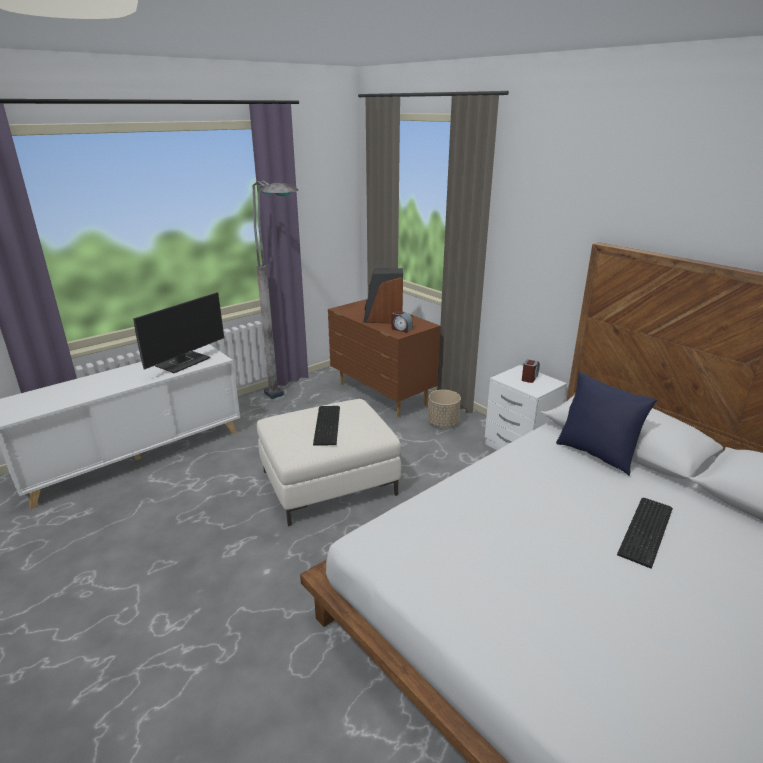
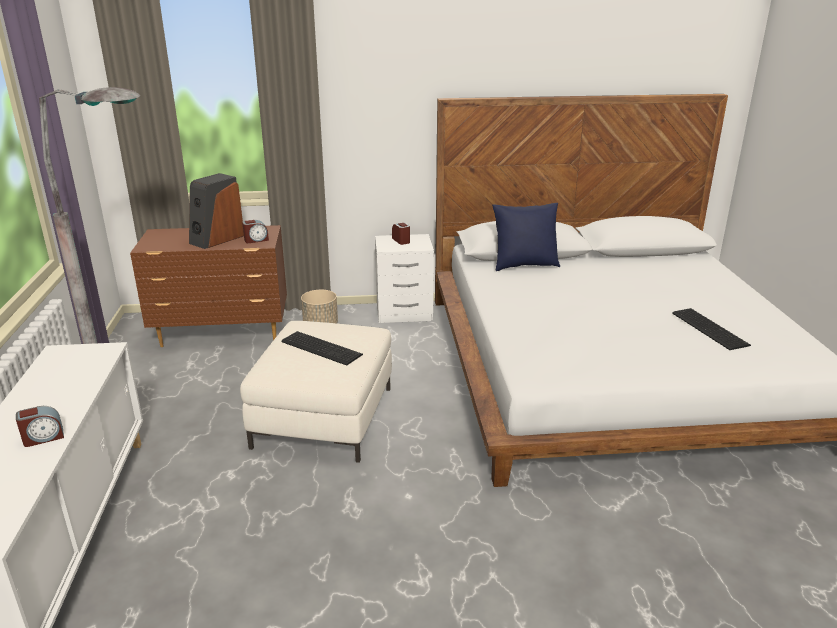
camera: 55 degrees left, 0 degrees up
(110, 387) = (43, 438): none -> alarm clock
(184, 362) = (71, 372): monitor -> none
(648, 531) = (616, 285): keyboard -> keyboard (710, 328)

